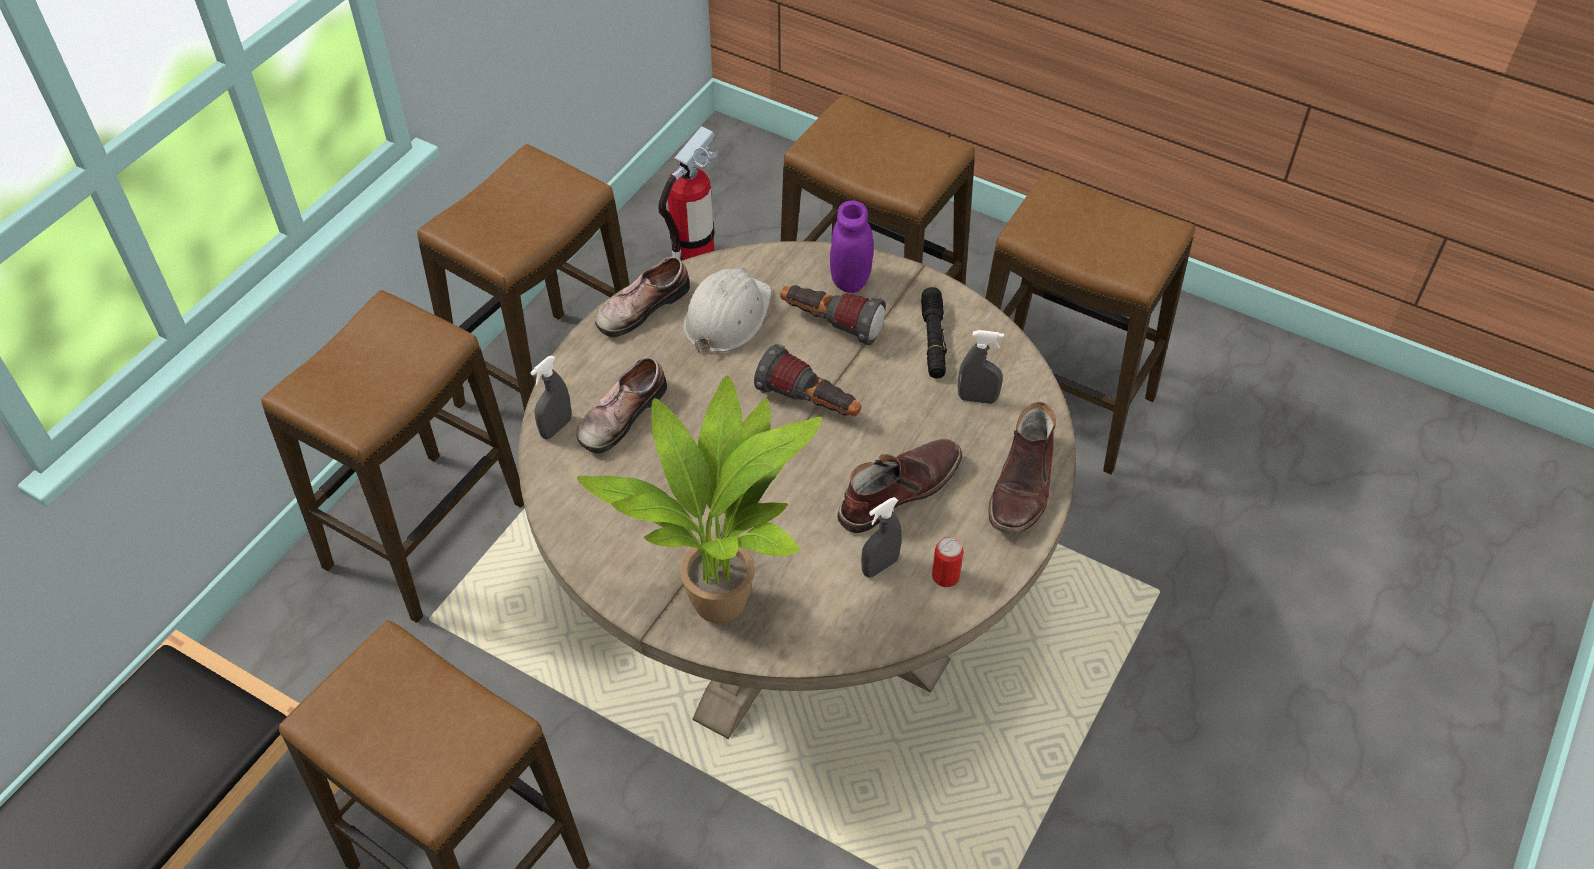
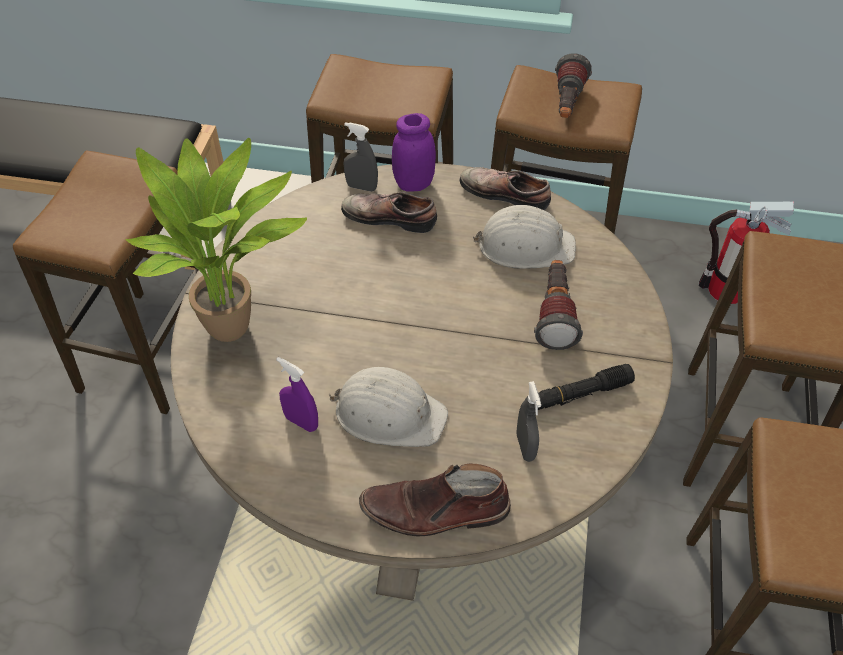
camera: 70 degrees right, 0 degrees up
(810, 404) = (457, 326): flashlight -> flashlight (567, 105)
(850, 280) = (616, 313): purple jar -> purple jar (414, 184)
(880, 566) = (301, 422): grey spray bottle -> purple spray bottle
(898, 490) = (389, 413): brown boot -> white hard hat
(945, 576) = (307, 473): can -> none

